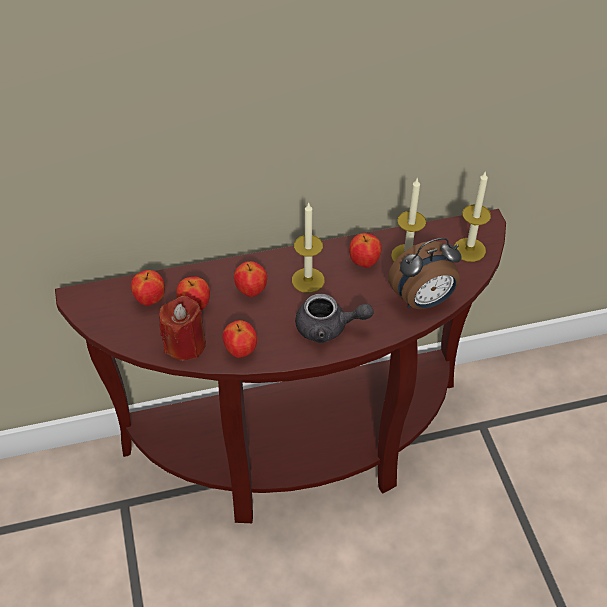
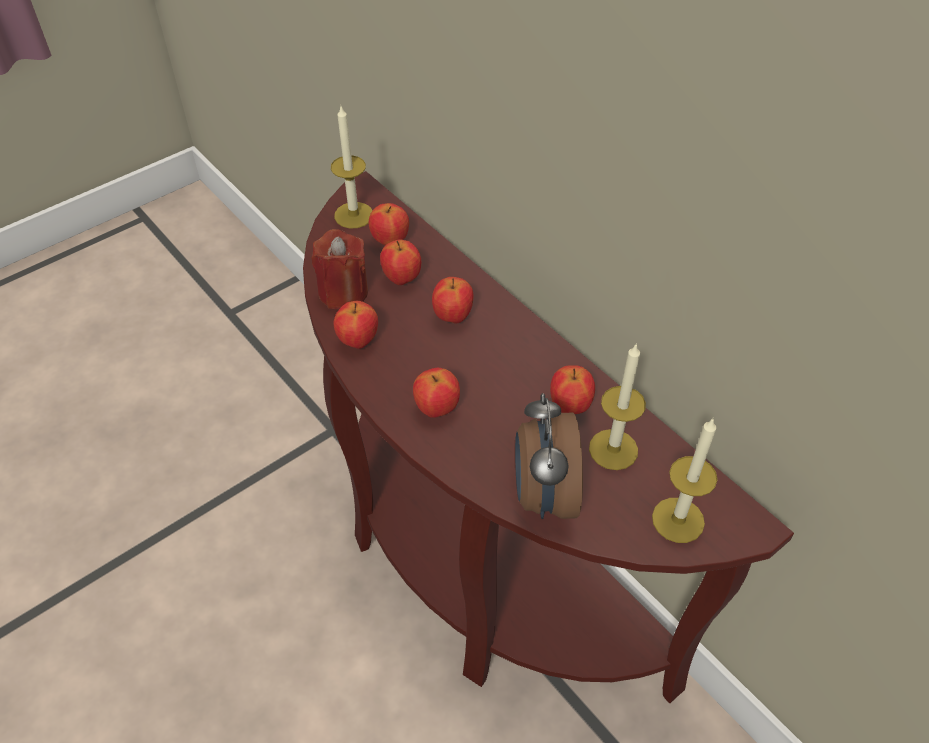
camera: 65 degrees right, 0 degrees up
(308, 280) = (502, 361): candle -> candle (354, 215)
(328, 328) = (437, 409): grey teapot -> apple
(423, 301) = (543, 494): alarm clock -> alarm clock turned 45 degrees clockwise

